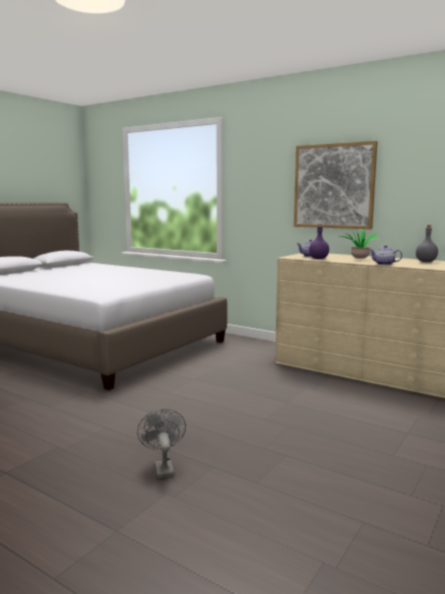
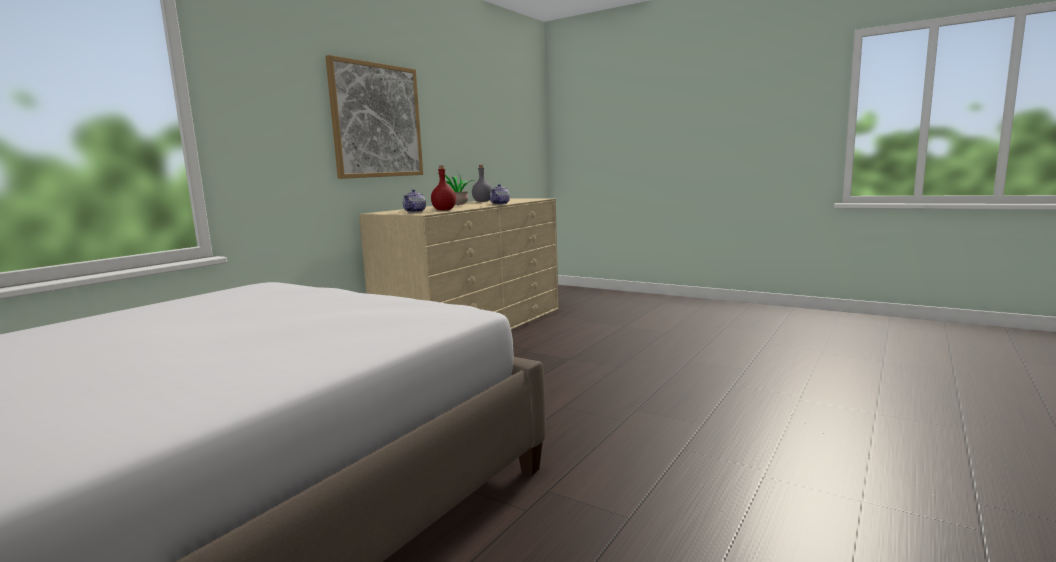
camera: 90 degrees left, 0 degrees up
(162, 467) = (755, 404): grey fan -> none
(319, 258) = (444, 210): purple bottle -> red bottle

